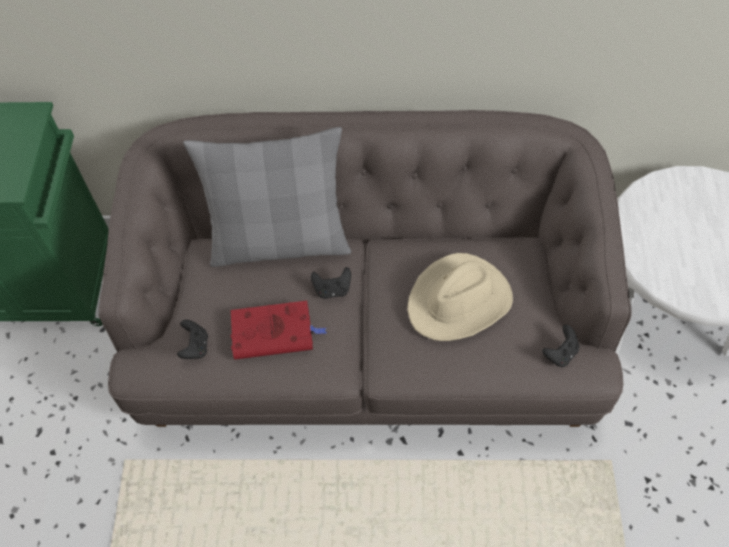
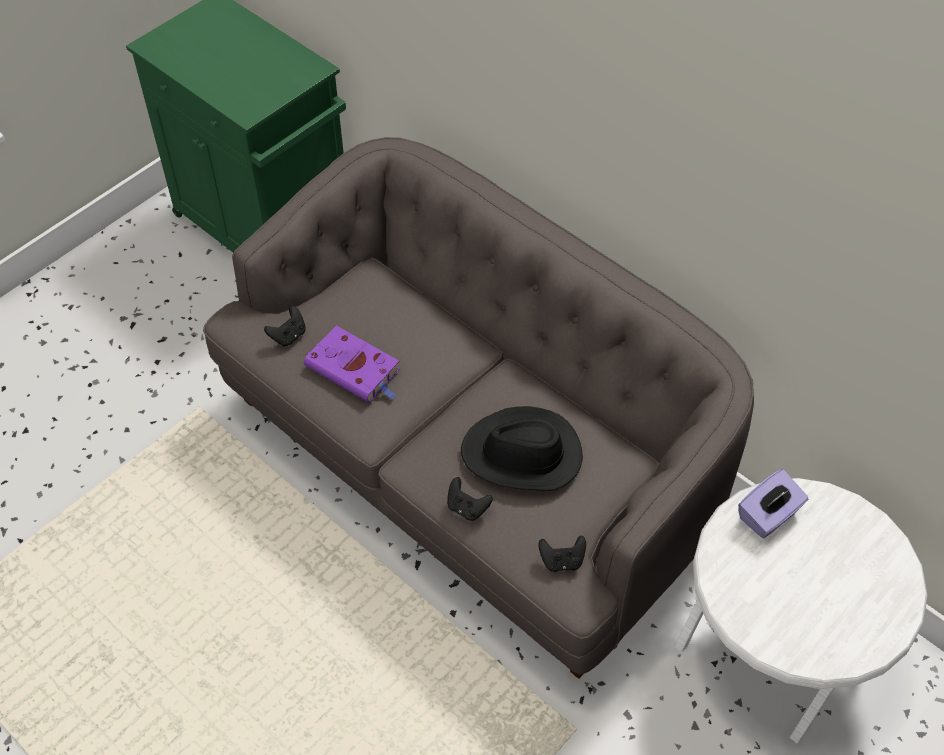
camera: 40 degrees right, 5 degrees down
(275, 332) = (355, 369): red book -> purple book
(280, 242) = (433, 305): grey pillow -> none
(332, 289) = (434, 371): black game controller -> black game controller (467, 508)
(459, 301) = (522, 455): beige hat -> black hat
(645, 219) = (768, 516): none -> purple tissue box

